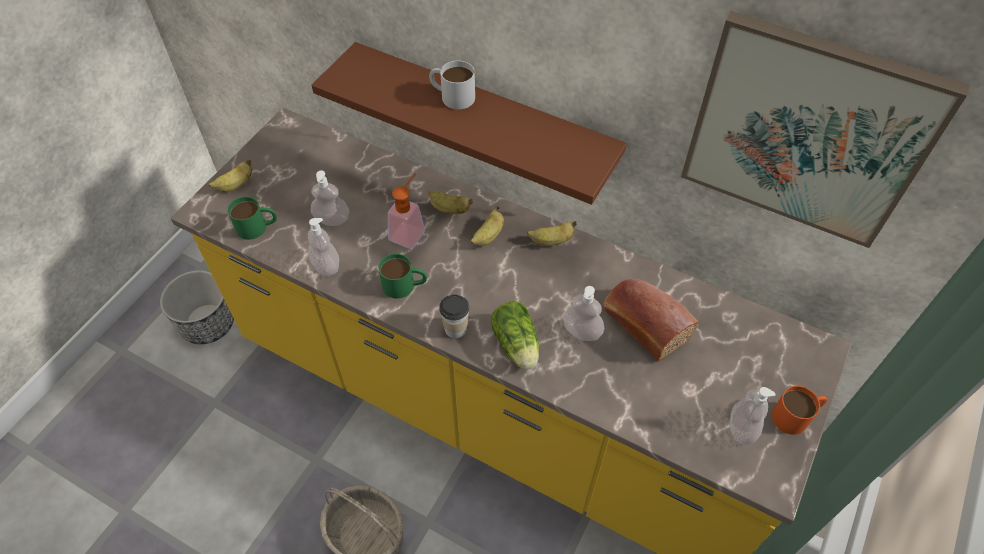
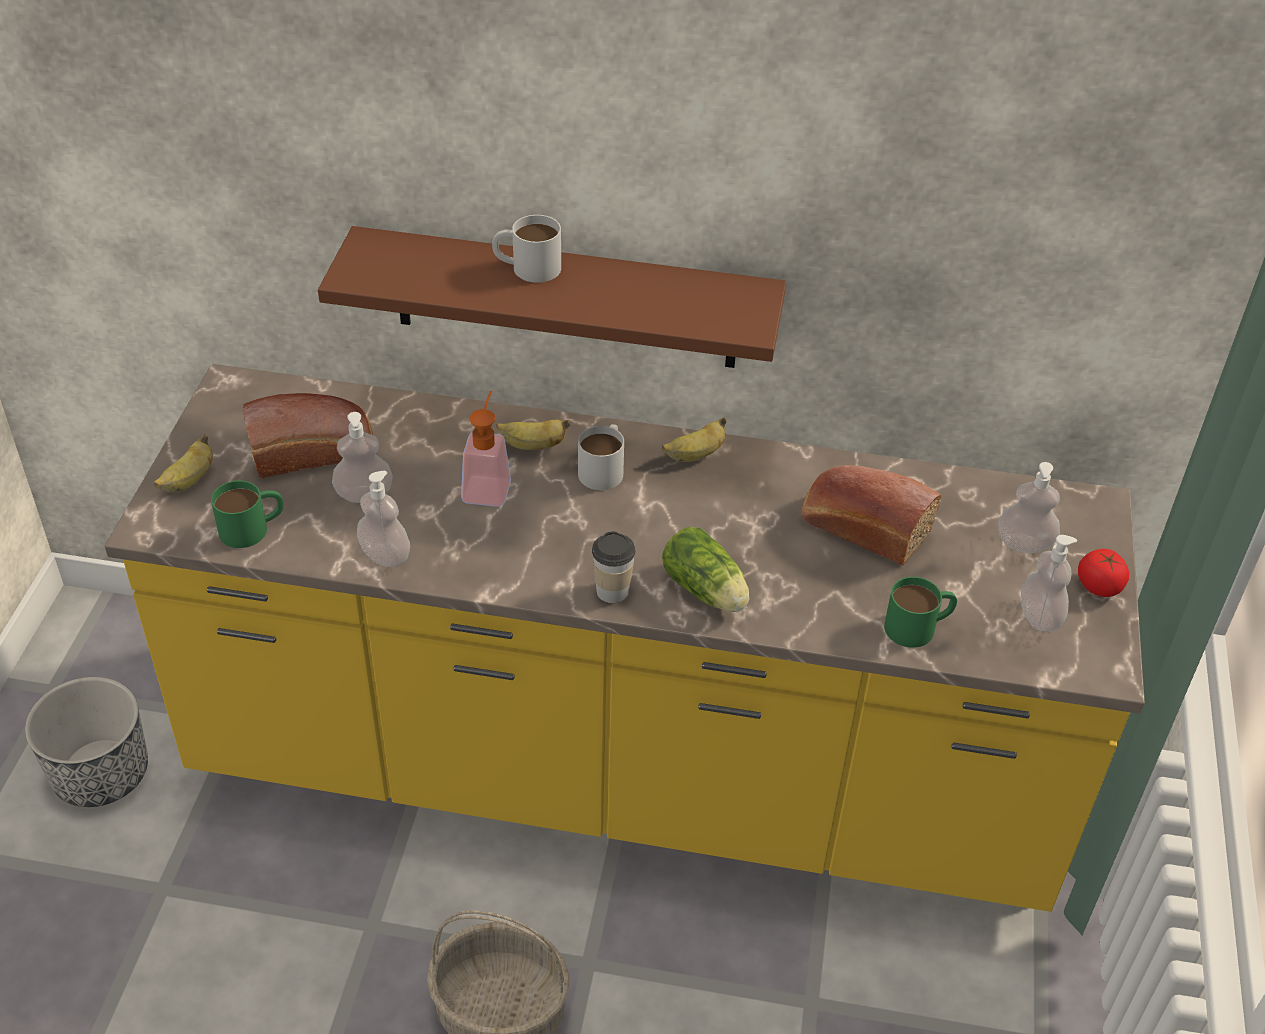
camera: 20 degrees left, 10 degrees down
(316, 182) = (314, 451): none -> bread
(405, 285) = (513, 554): green mug -> green mug (919, 626)
(488, 236) = (604, 468): banana -> white mug
(582, 331) = (786, 554): soap dispenser -> soap dispenser (1024, 544)
(796, 416) = (1099, 586): orange mug -> tomato
(807, 132) = (1022, 205): picture -> none

